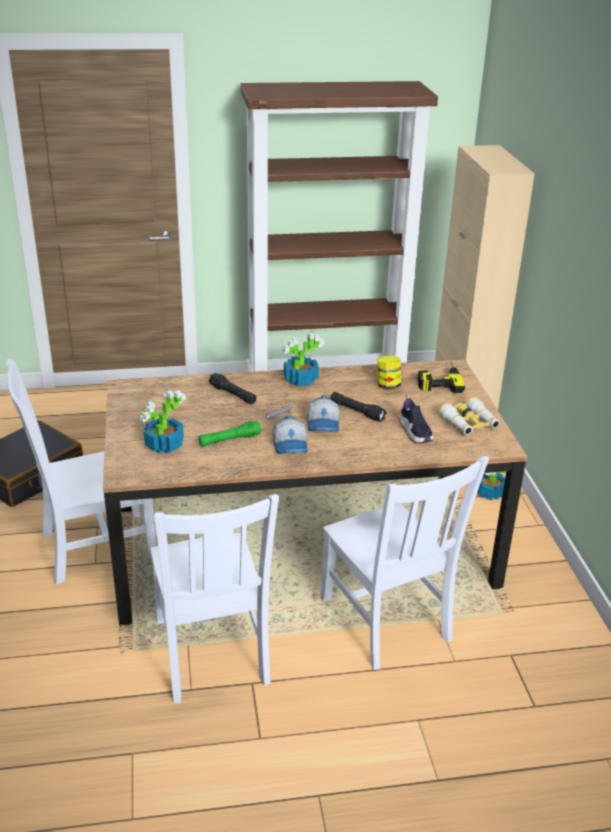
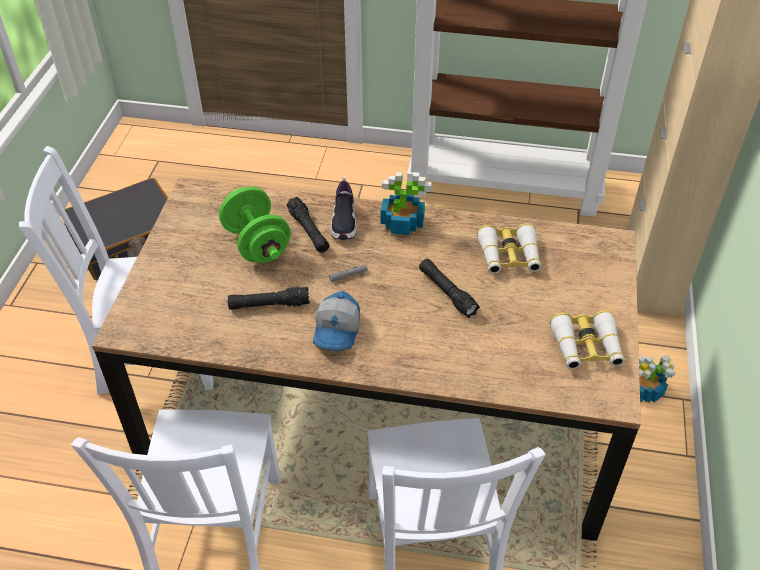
camera: 20 degrees right, 15 degrees up
(163, 445) = (190, 295): potted plant -> none
(197, 408) = (257, 244): none -> green dumbbell
(229, 440) = (269, 305): green flashlight -> black flashlight
(324, 424) = (395, 304): cap -> none
(388, 385) = (509, 256): jar -> binoculars
(415, 432) = (506, 345): shoe -> shoe (344, 222)
(438, 379) = (582, 260): power drill -> none

